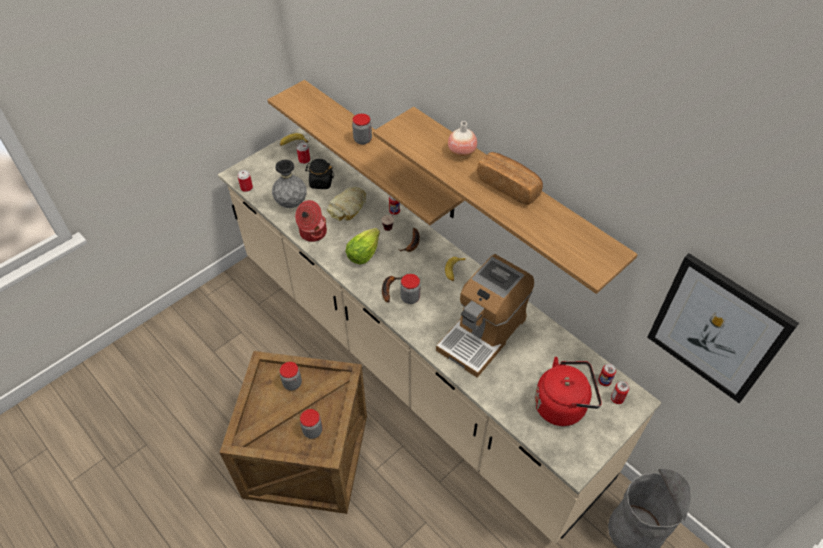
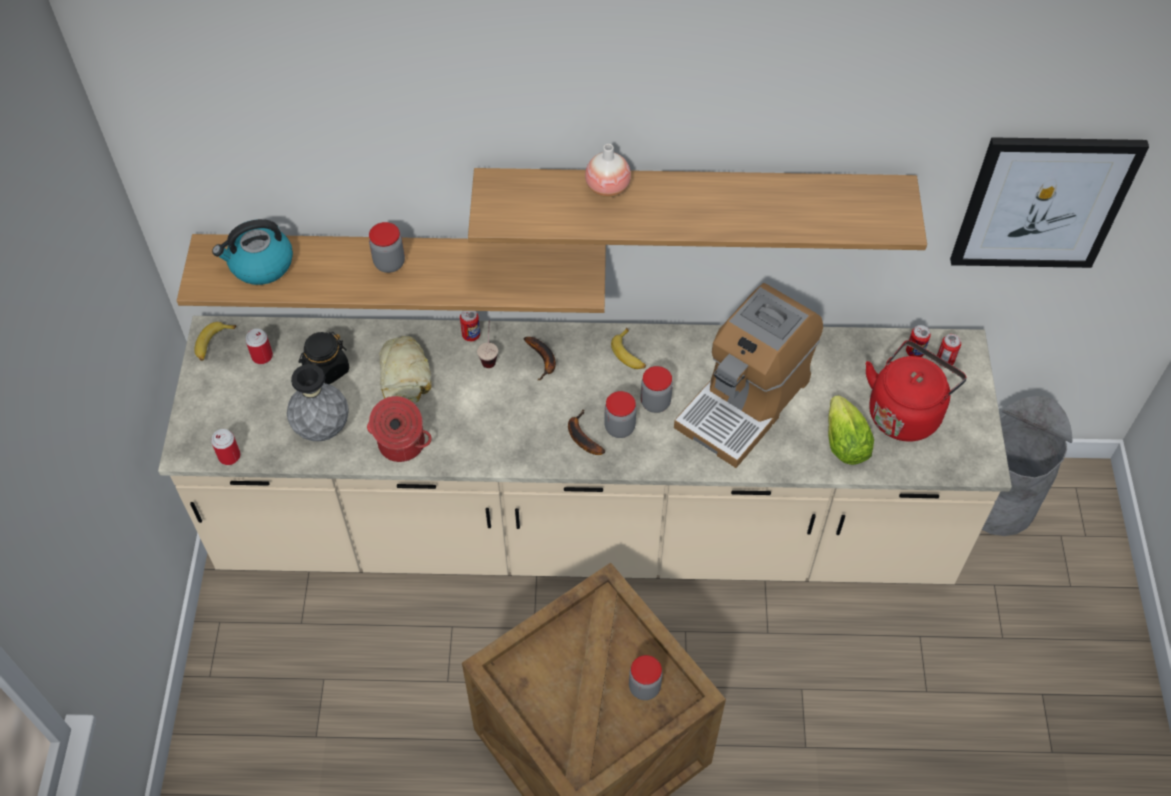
camera: 45 degrees left, 5 degrees up
(292, 383) = (554, 658): jar -> jar (655, 402)
(313, 107) = (260, 265): none -> kettle
(363, 254) = (500, 420): lettuce -> lettuce (844, 444)
(483, 333) = (744, 402): coffee machine -> coffee machine turned 45 degrees clockwise
(509, 186) = (709, 192): bread -> none

